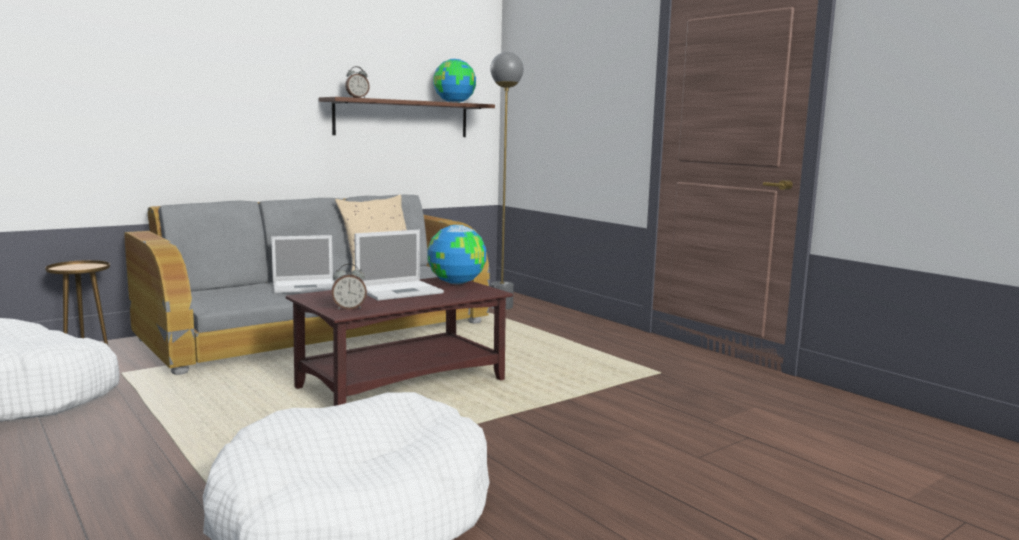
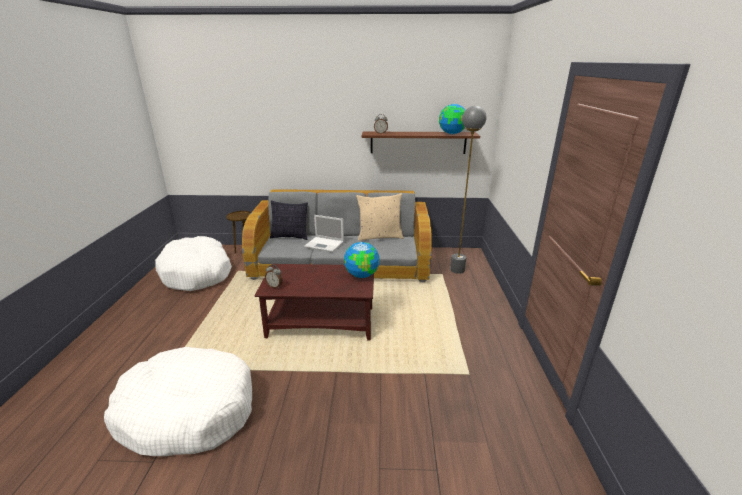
camera: 40 degrees right, 15 degrees up
(218, 290) = (290, 237): none -> pillow
(400, 291) = (322, 275): laptop -> none

